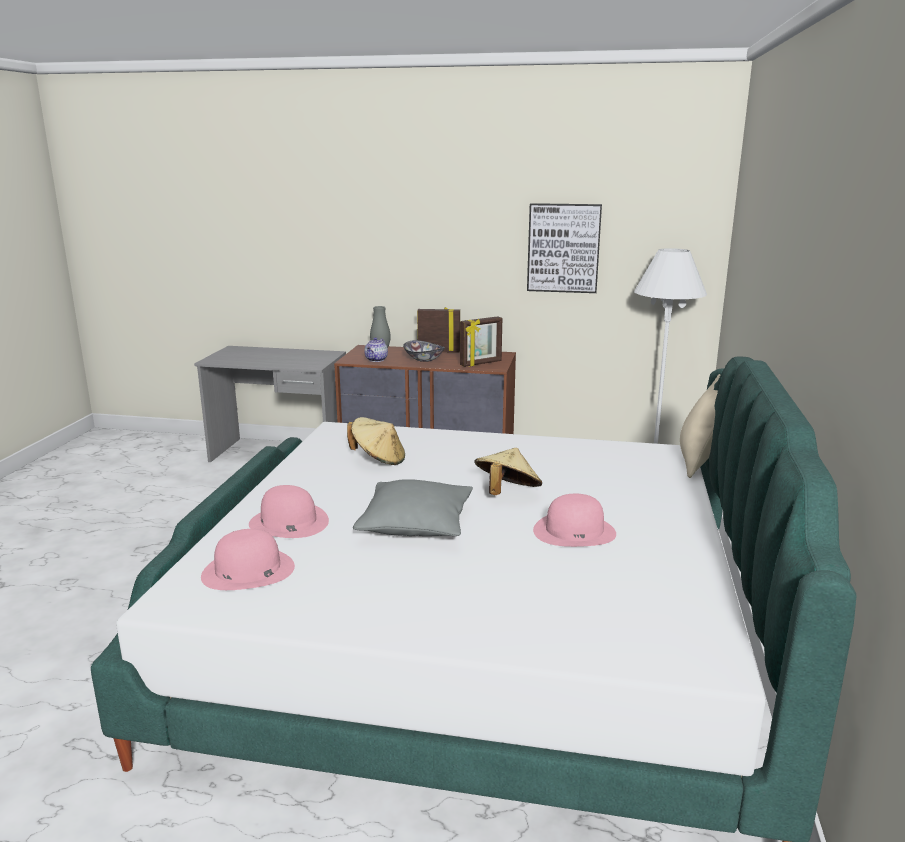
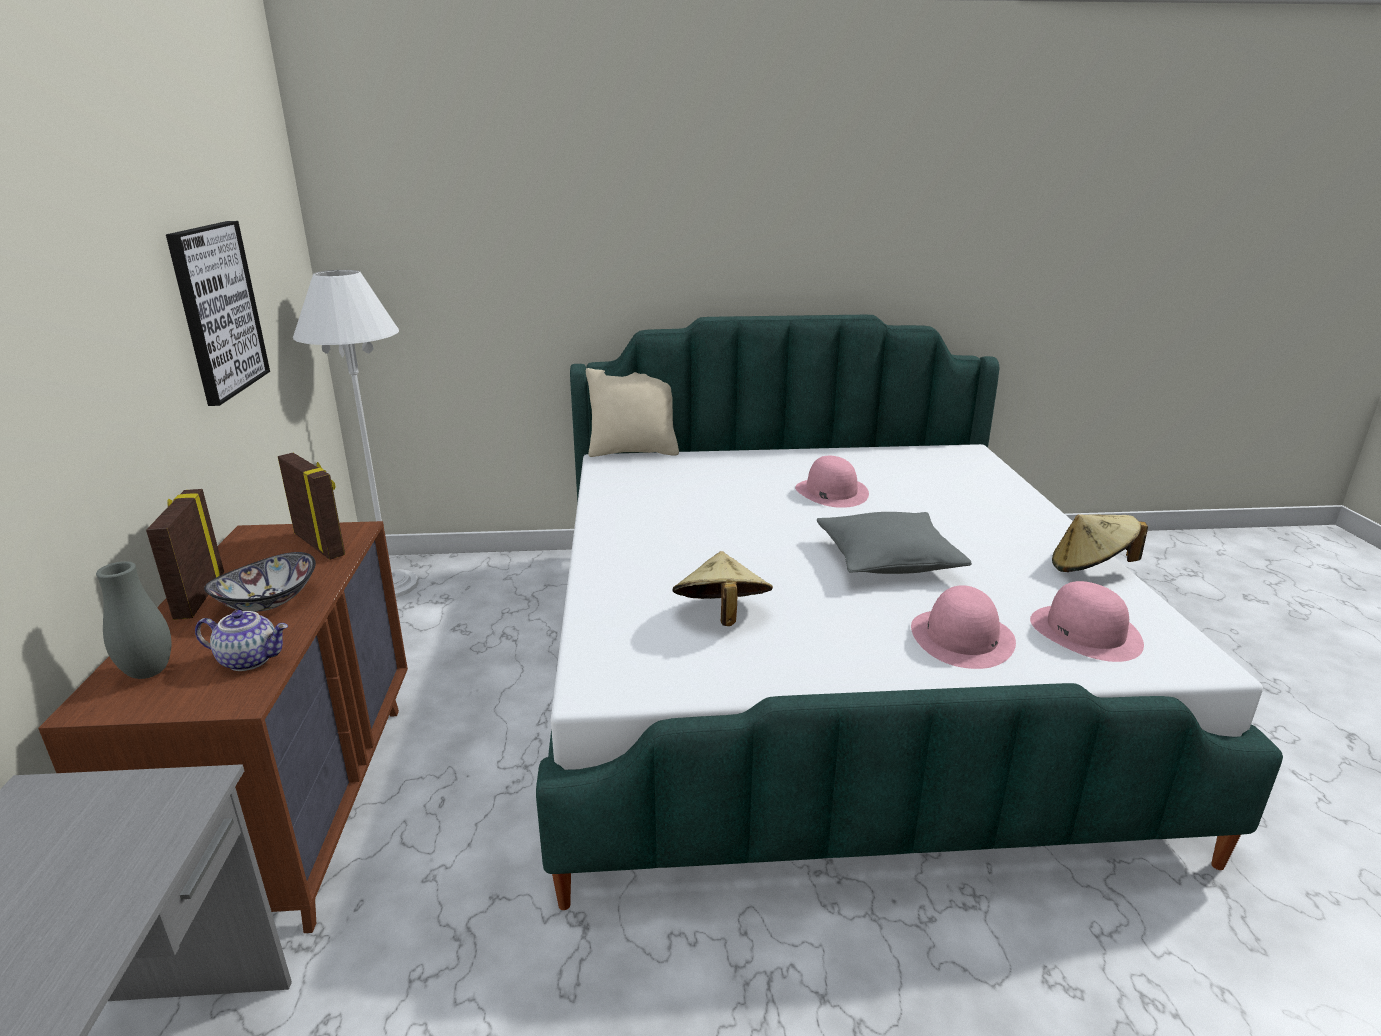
camera: 105 degrees left, 5 degrees up
(506, 493) = (772, 525): beige hat -> beige hat (1090, 568)

